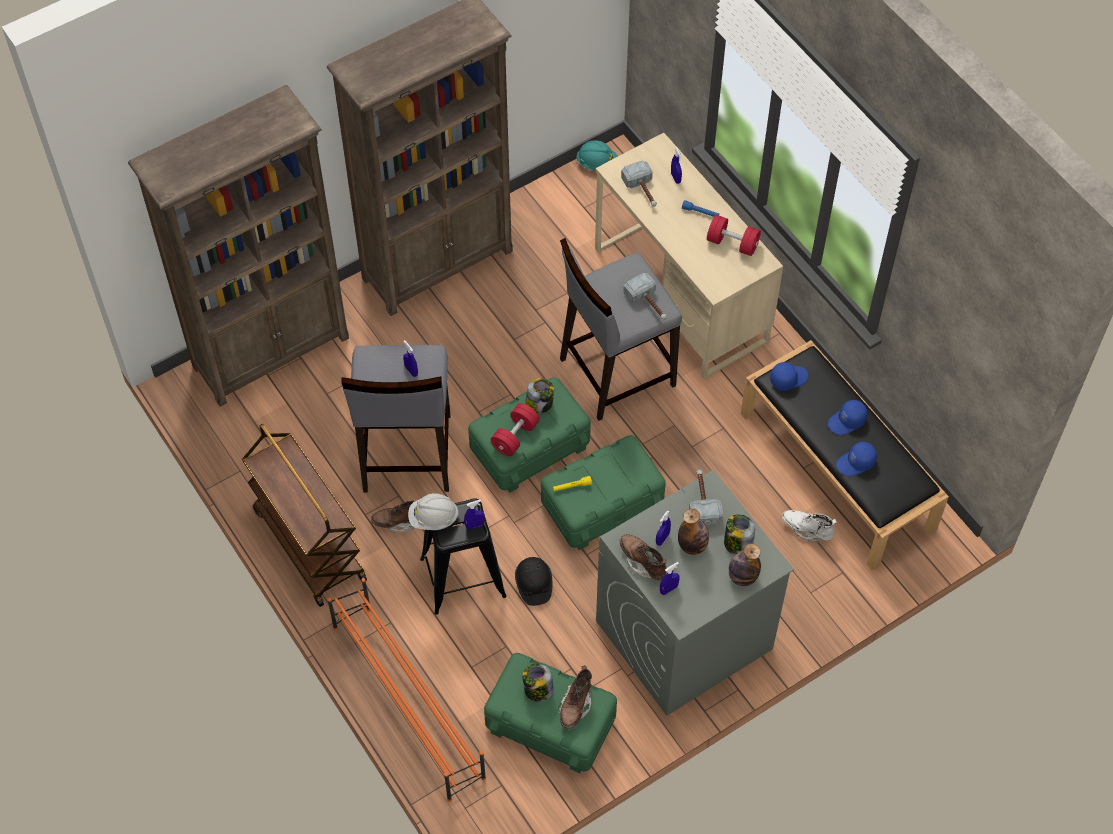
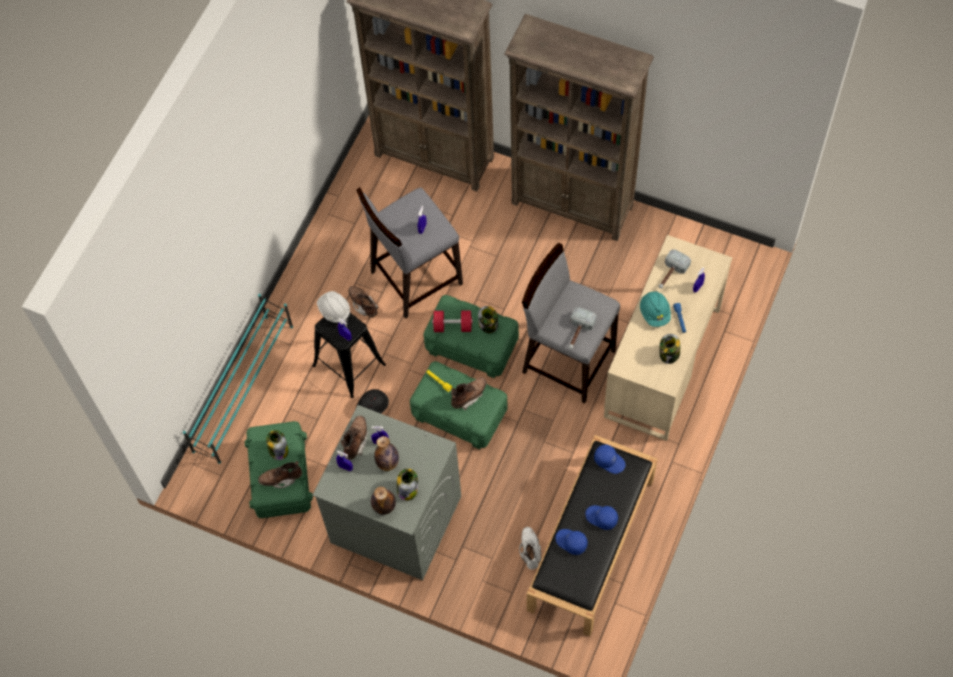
camera: 60 degrees right, 5 degrees up
(308, 544) = (313, 266): brown cart -> none
(408, 700) = (244, 387): orange shoe rack -> turquoise shoe rack
(597, 163) = (732, 246): turquoise hard hat -> turquoise hard hat (655, 313)
(610, 468) = (468, 396): none -> brown boot
(702, 501) = (426, 449): hammer -> none
(732, 243) = (669, 354): red dumbbell -> jar

